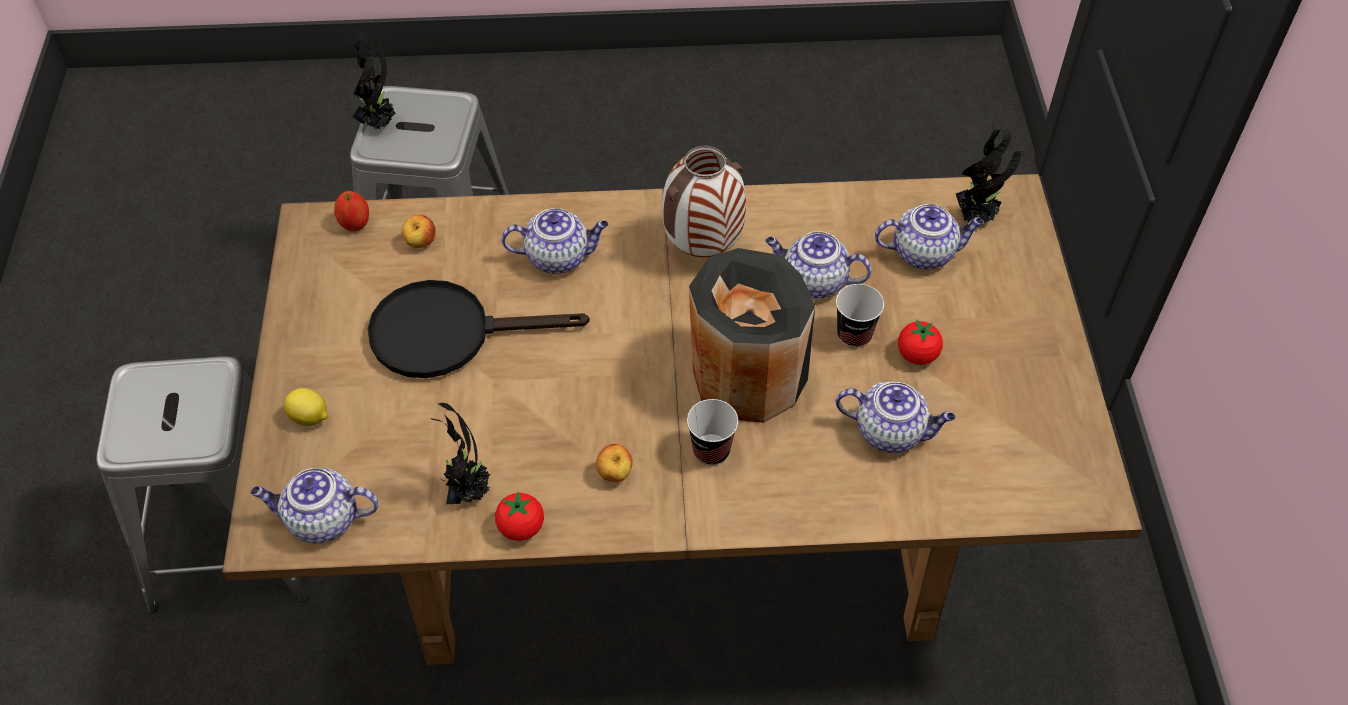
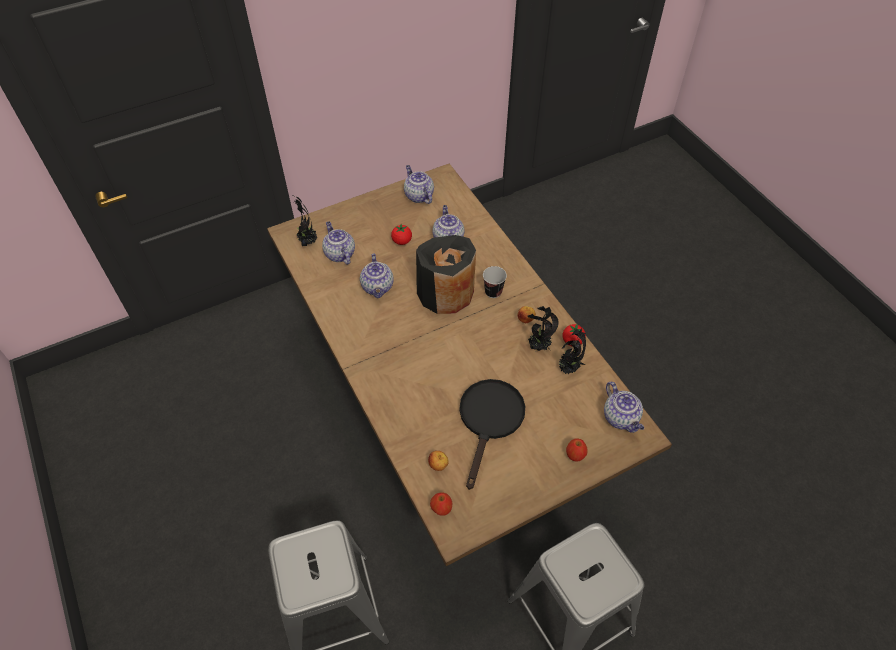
camera: 115 degrees left, 0 degrees up
(310, 418) = (575, 455): lemon -> apple
(380, 123) = (319, 589): potted plant -> potted plant (538, 347)
(448, 333) = (490, 420): black frying pan -> black frying pan turned 135 degrees counterclockwise
(559, 257) = (414, 395): teapot -> teapot (418, 195)
(703, 247) = (377, 336): vase -> none
(854, 335) = (402, 264): cup -> none

